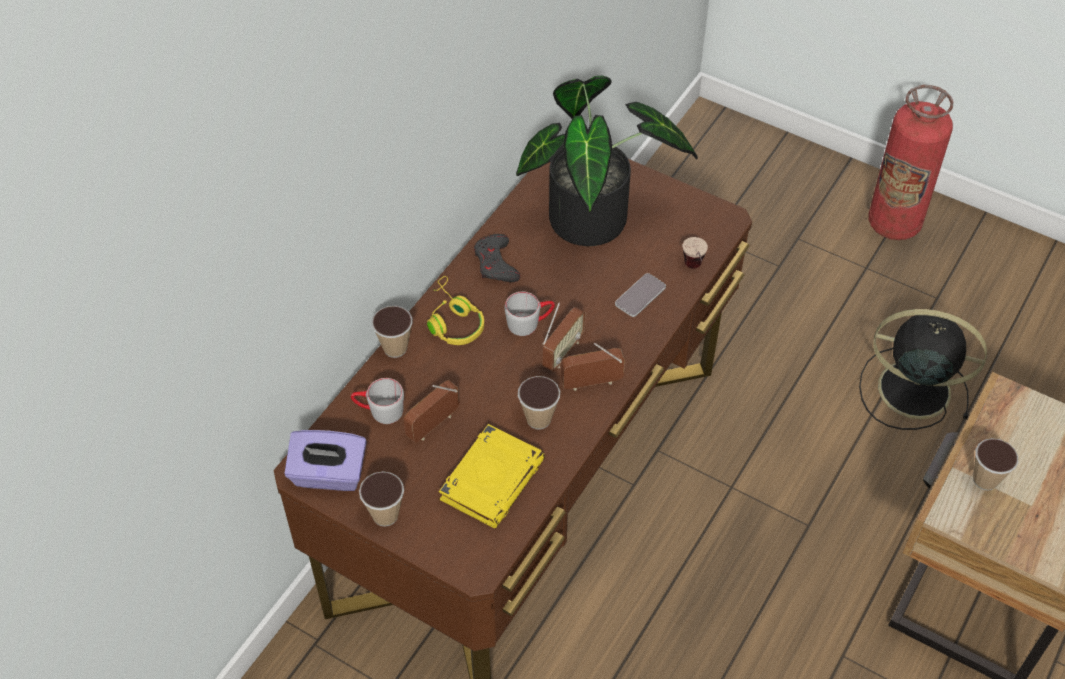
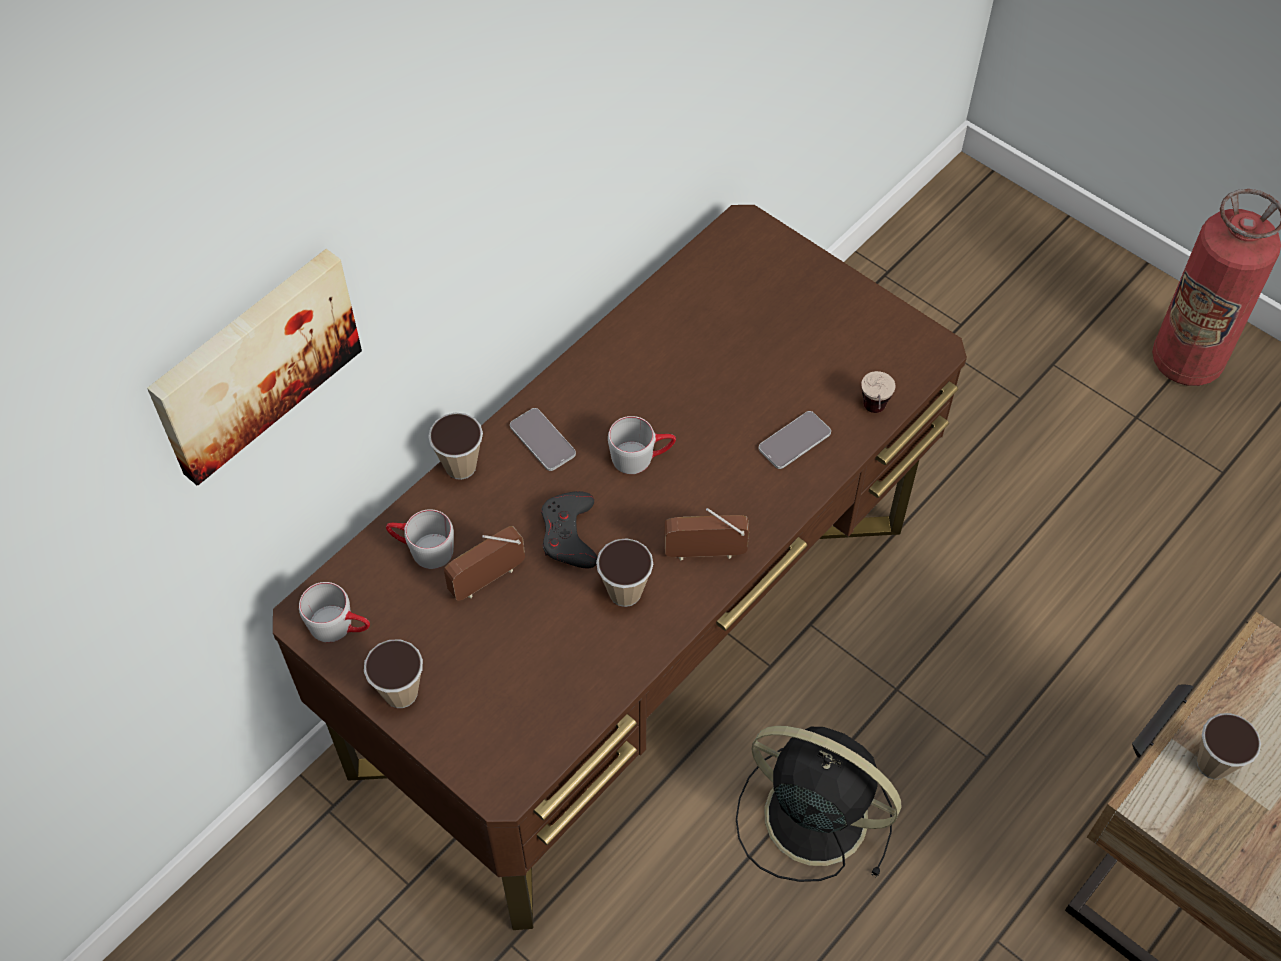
camera: 10 degrees right, 5 degrees up
(260, 265) = (253, 362): none -> picture
(329, 475) = (340, 626): purple tissue box -> grey mug
(453, 321) = (542, 440): yellow headphones -> phone
(492, 479) = (548, 665): yellow book -> none
(496, 263) = (614, 369): grey game controller -> grey game controller (569, 535)
(563, 352) = (676, 505): radio -> none
(597, 222) = (759, 330): potted plant -> none
(910, 388) = (1161, 592): black fan -> black fan (811, 814)

